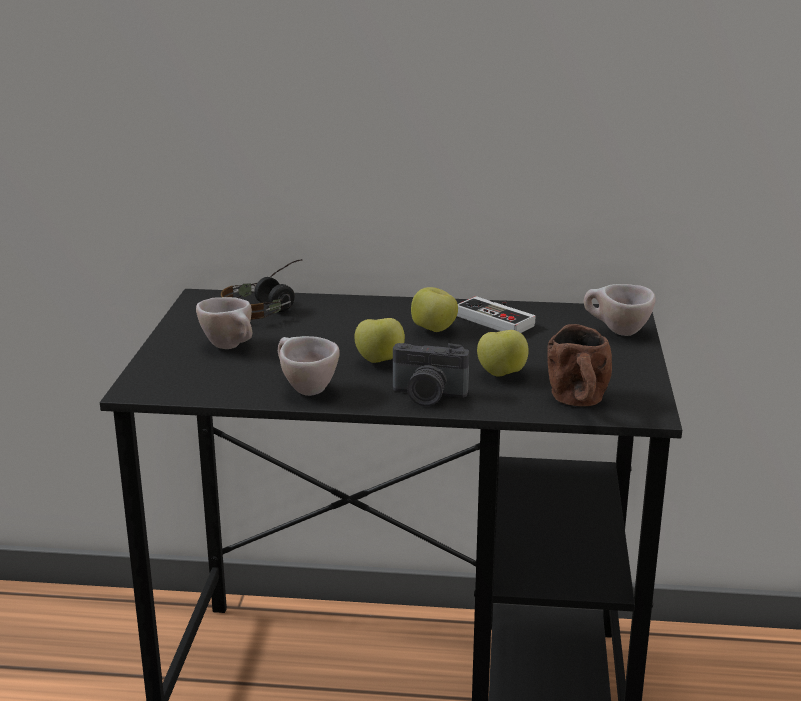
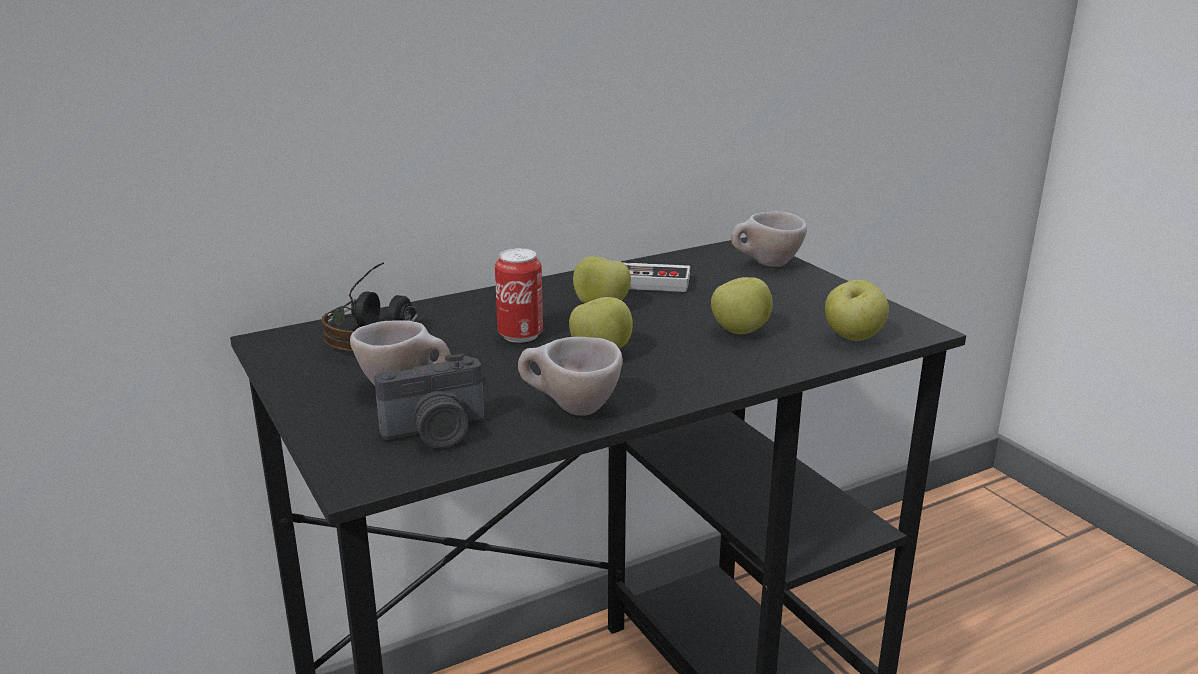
camera: 35 degrees left, 0 degrees up
(348, 334) = (520, 335): none -> can
(428, 396) = (709, 374): camera -> camera (436, 433)
(580, 404) = (853, 338): brown mug -> apple

